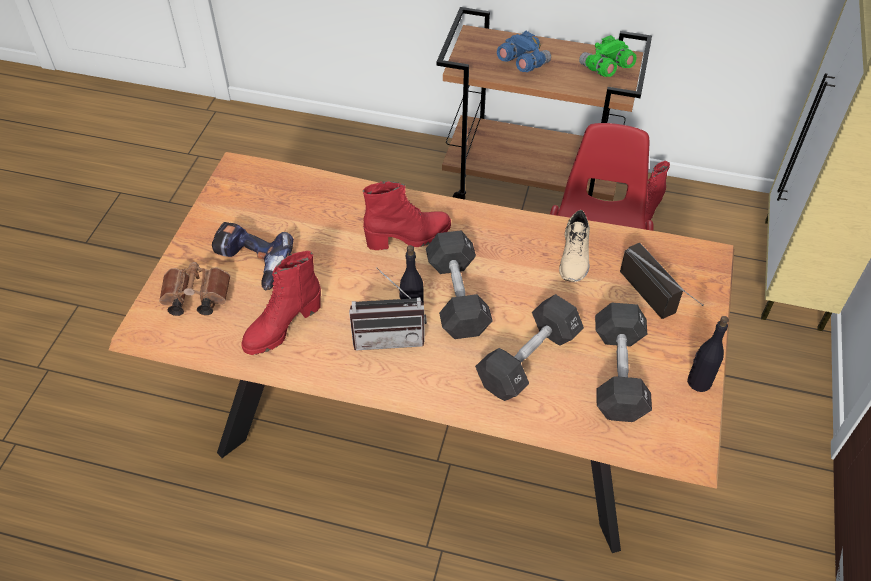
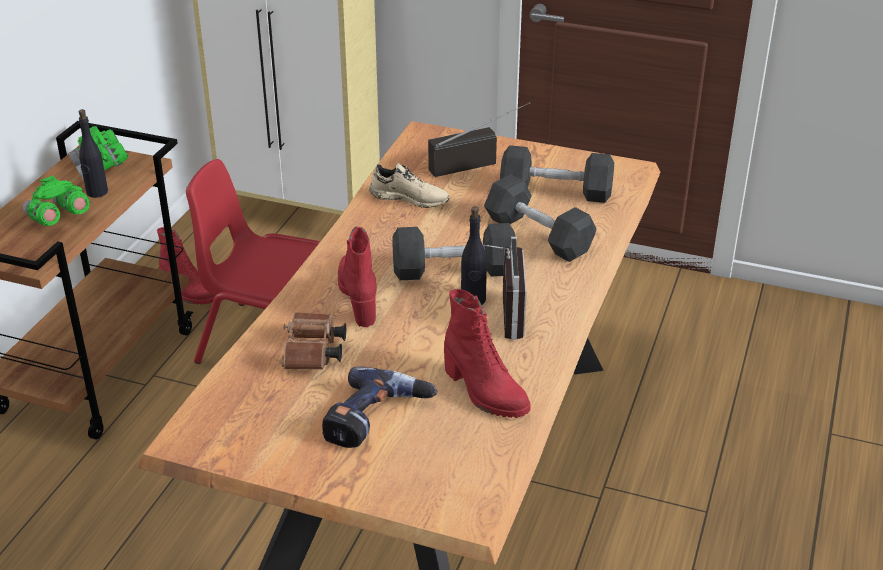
camera: 85 degrees left, 15 degrees down
(194, 299) = (429, 469): brown binoculars -> brown binoculars (313, 354)
(522, 64) = (57, 219): blue binoculars -> green binoculars
(698, 382) = (565, 156): black bottle -> black bottle (97, 192)

